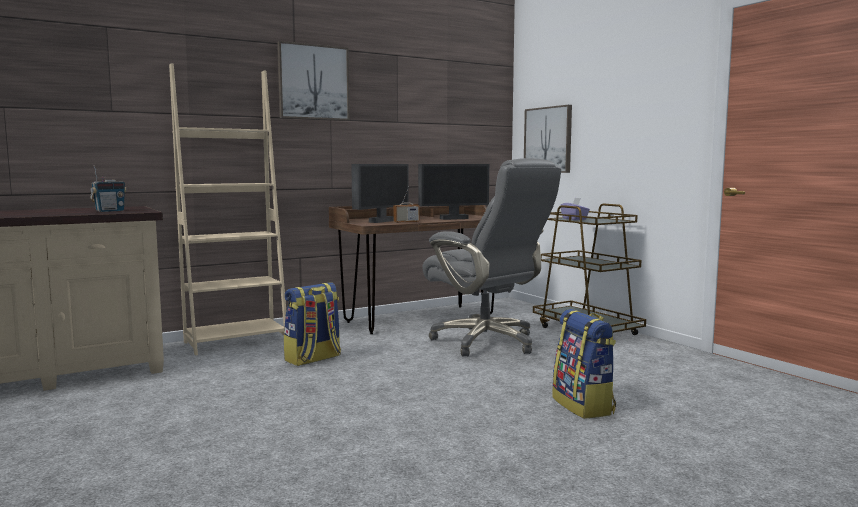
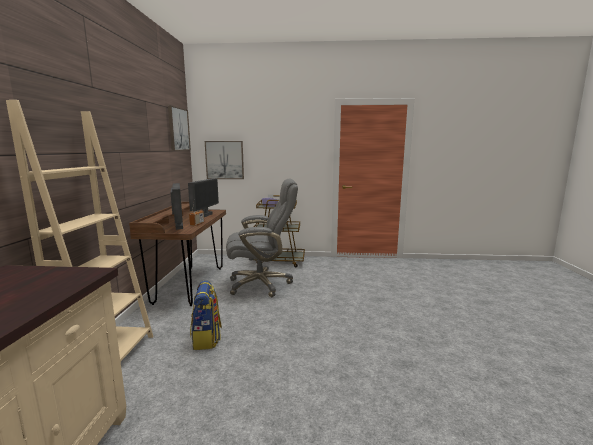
camera: 55 degrees left, 5 degrees up
(109, 211) = (43, 284): radio -> none
(313, 82) = (108, 121): picture -> picture (178, 129)
(584, 406) = (366, 298): backpack -> none

